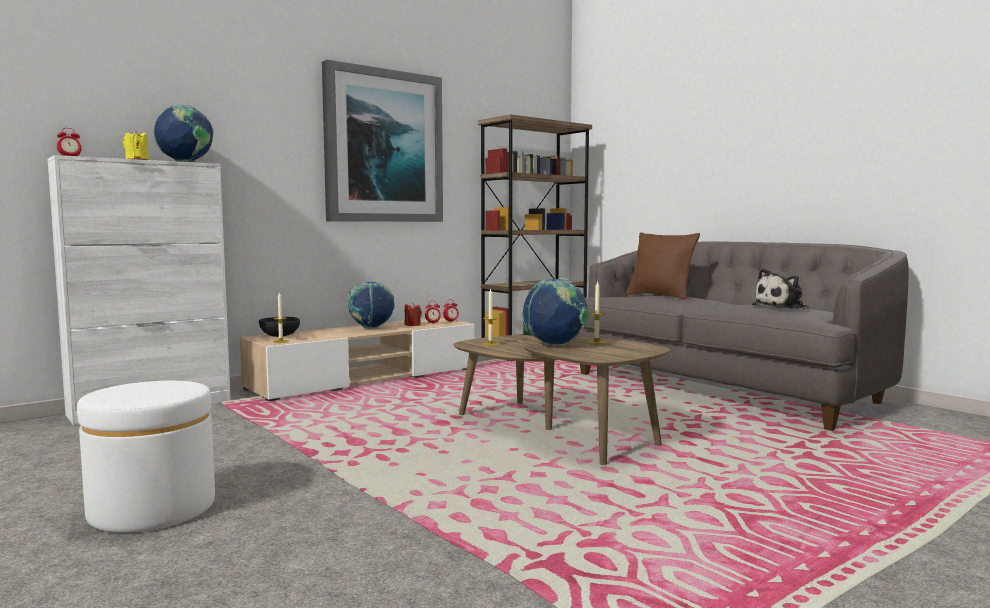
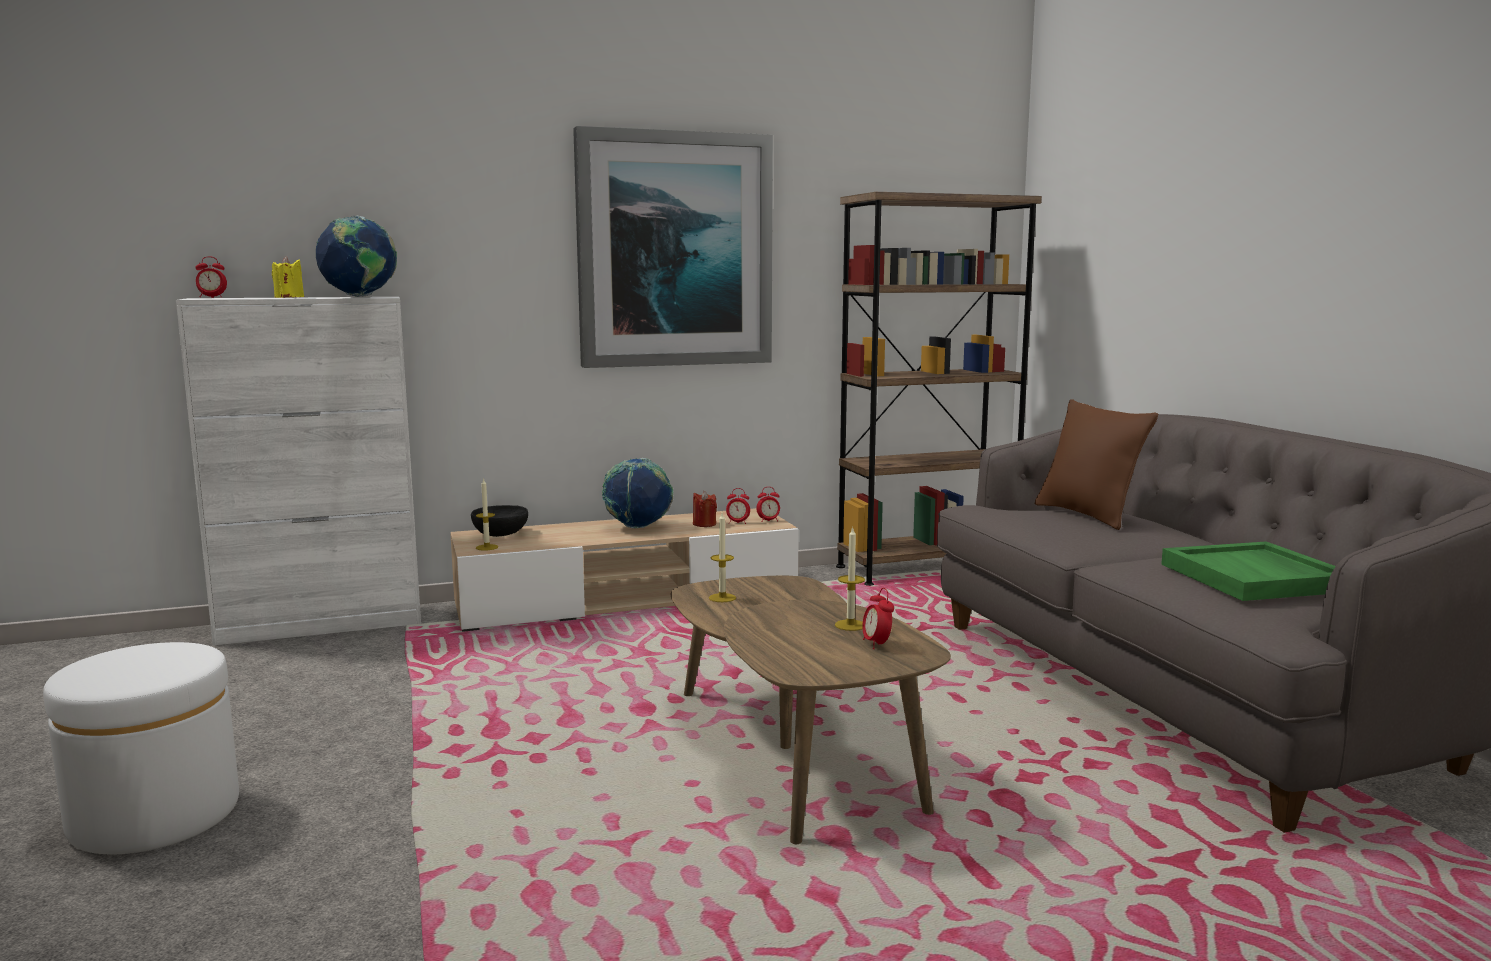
camera: 20 degrees right, 5 degrees up
(555, 345) = (772, 628): globe -> none
(623, 346) = (877, 644): none -> alarm clock
(783, 307) = (1256, 577): plush toy -> green tray

